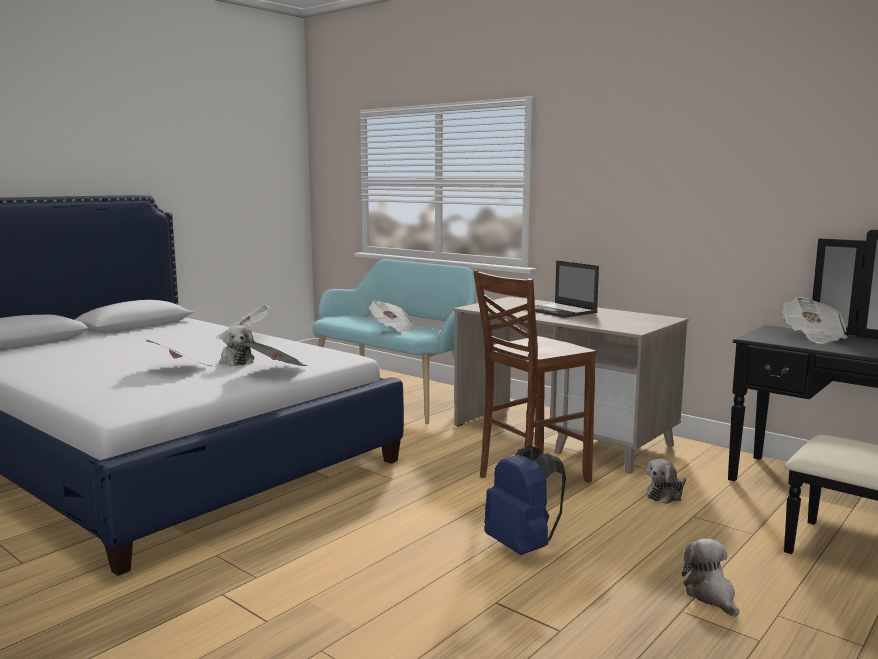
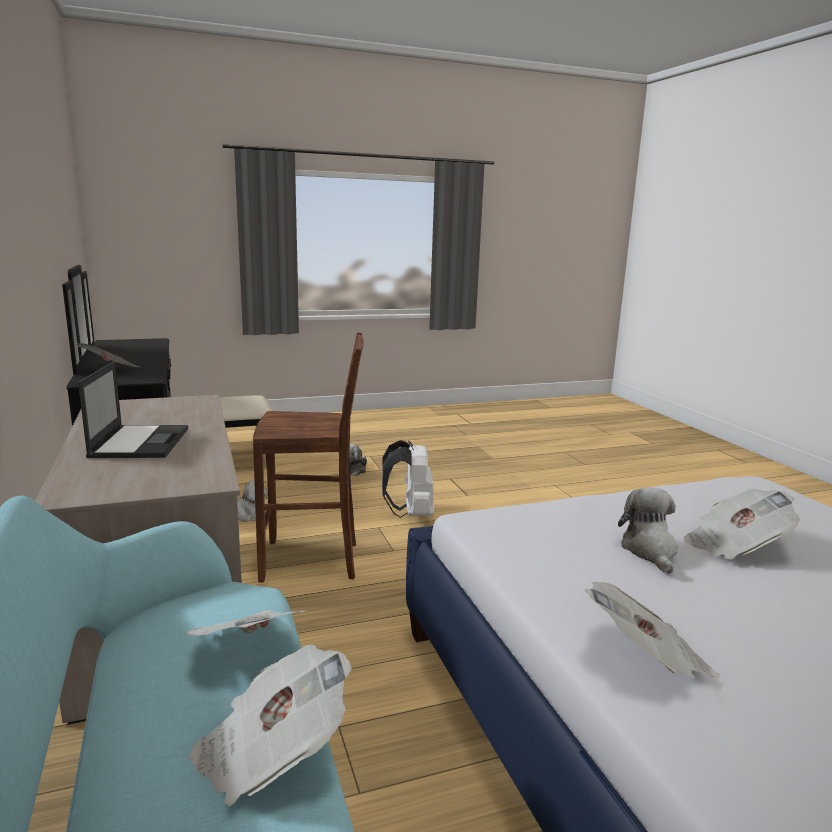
camera: 150 degrees left, 5 degrees up
(277, 371) = (590, 505): newspaper -> newspaper (271, 752)
(523, 546) = (411, 514): blue backpack -> white backpack

